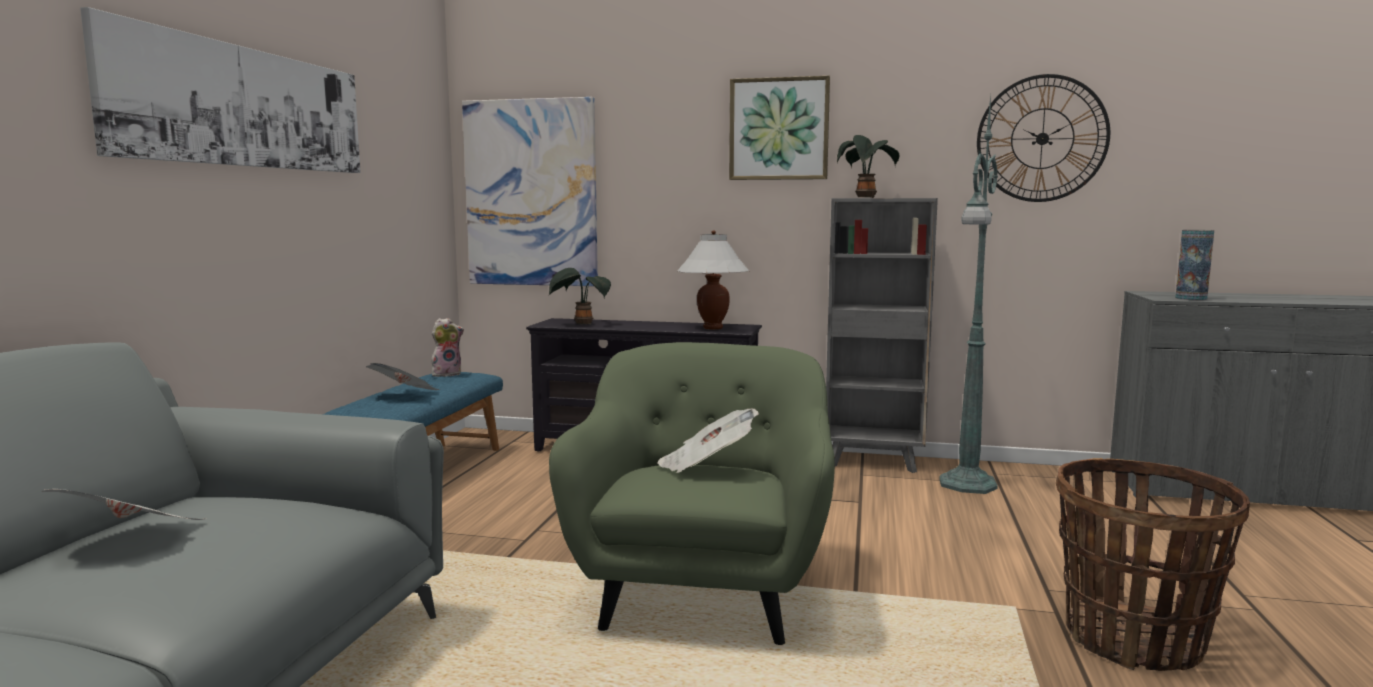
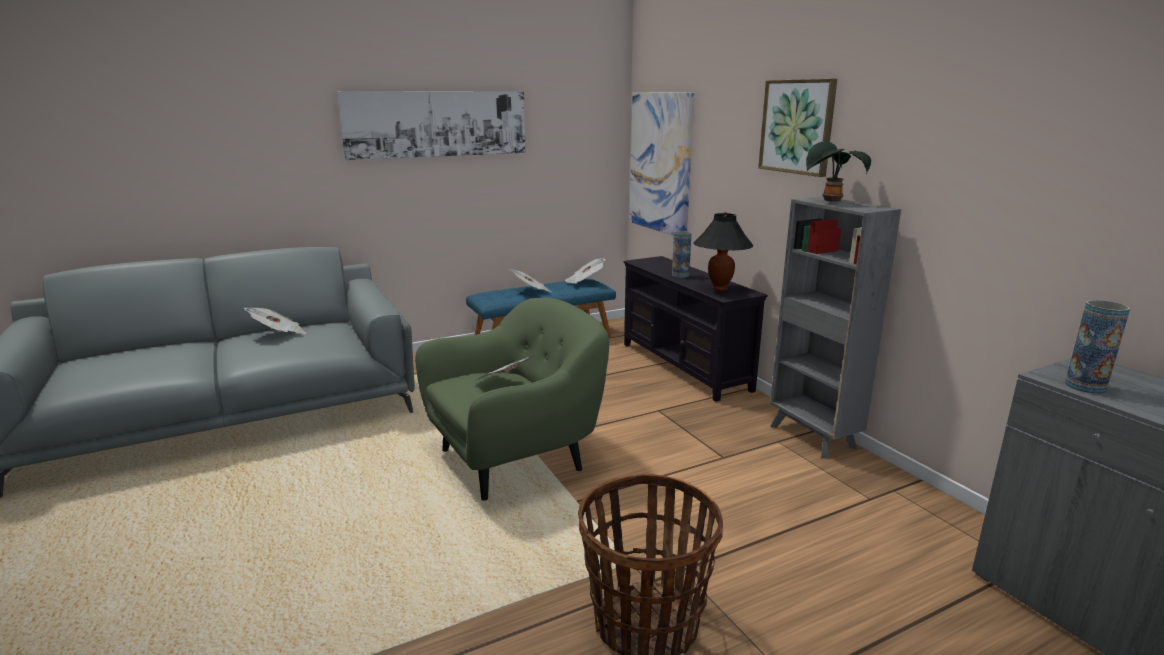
camera: 50 degrees right, 10 degrees up
(447, 374) = (584, 281): plush toy -> newspaper
(581, 324) = (657, 265): potted plant -> none
(635, 326) = (680, 275): none -> vase
(713, 328) = (720, 289): white table lamp -> black table lamp
(966, 485) = (839, 486): green floor lamp -> none
(1042, 138) = (1020, 157): wall clock -> none

